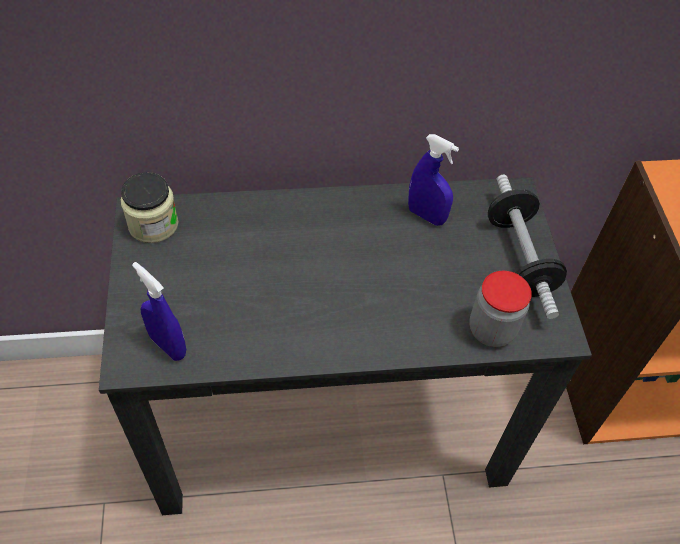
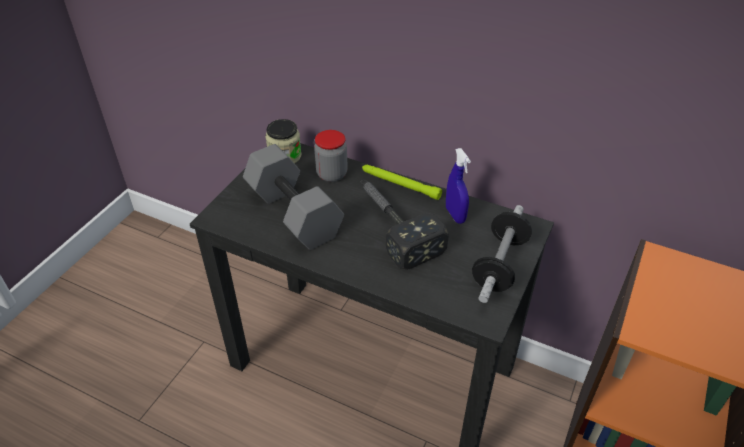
camera: 35 degrees right, 10 degrees down
(168, 346) = (241, 218): blue spray bottle -> none
(230, 305) = (292, 213): none -> grey dumbbell
(333, 202) = (400, 184): none -> green flashlight
(366, 263) = (392, 225): none -> hammer
(491, 330) = (442, 296): jar -> jar (332, 174)

